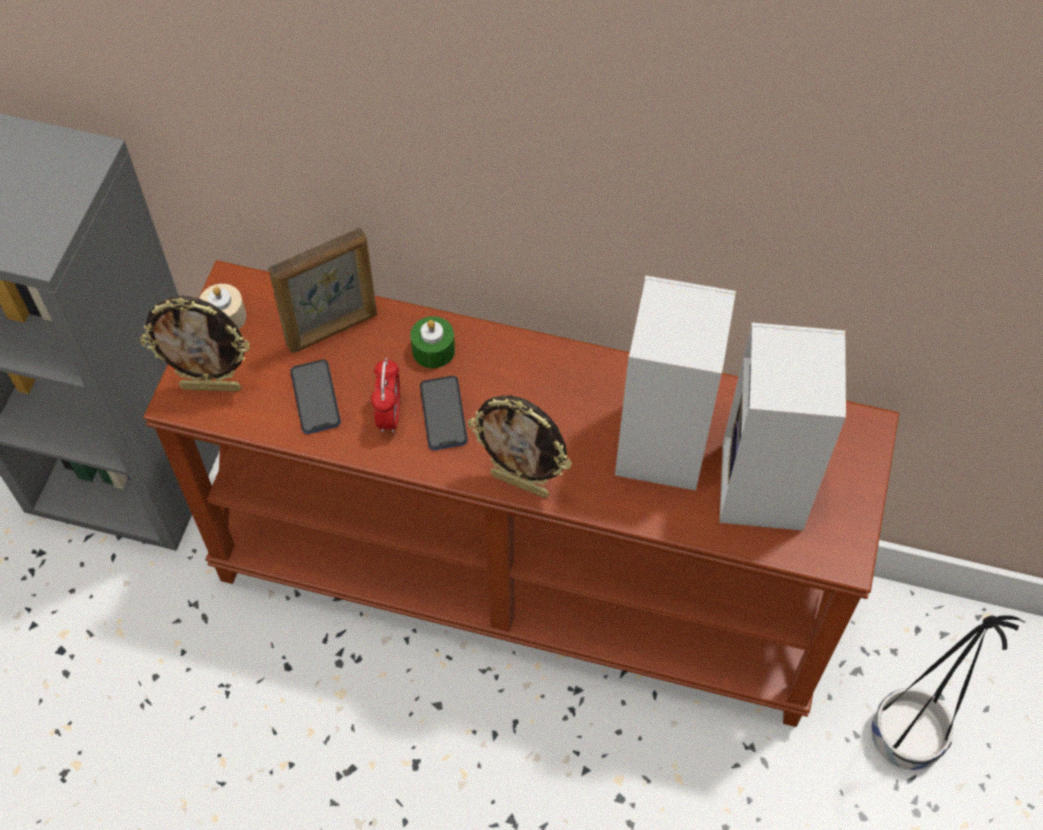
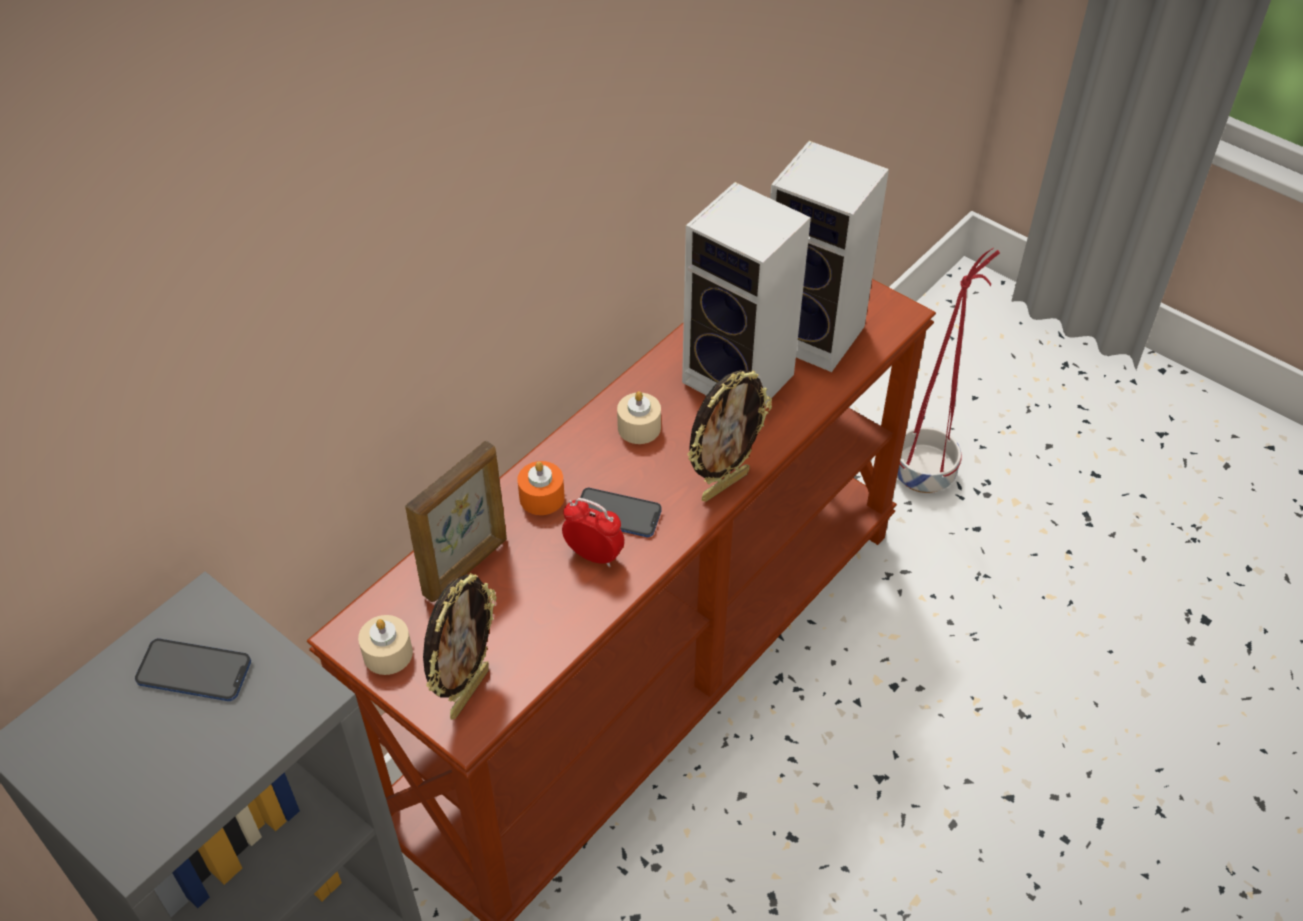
camera: 65 degrees left, 10 degrees down
(315, 398) = (538, 607): phone -> phone (194, 672)
(333, 330) = (466, 567): picture frame -> picture frame turned 45 degrees clockwise
(433, 350) = (542, 497): green candle -> orange candle
(553, 389) = (639, 427): none -> beige candle
(907, 738) = (925, 473): black planter -> red planter

